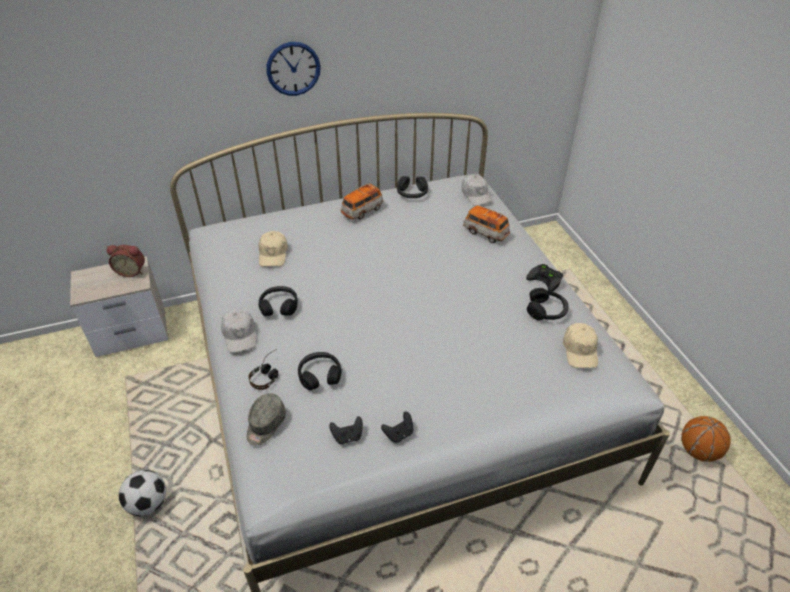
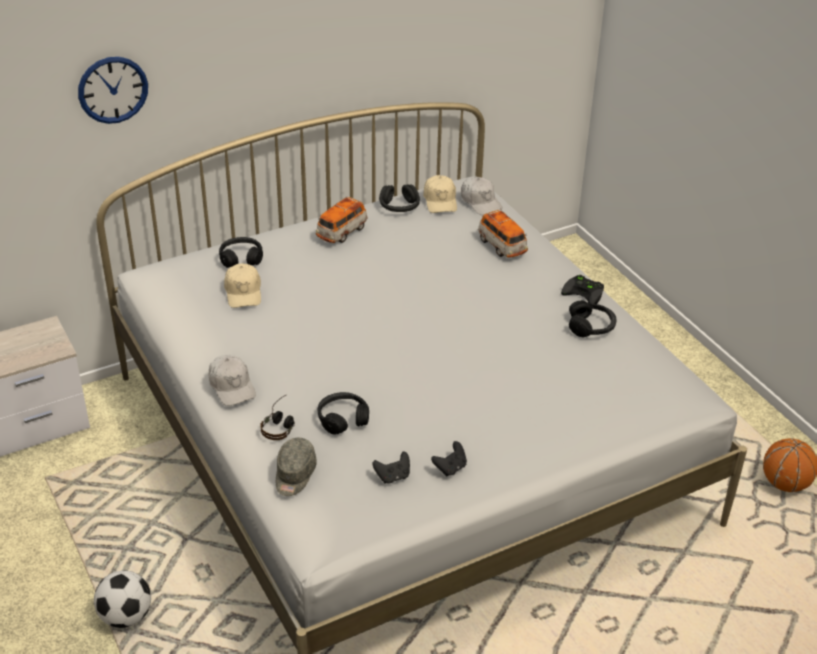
camera: 10 degrees left, 5 degrees down
(131, 271) = (43, 335): alarm clock -> none
(279, 306) = (270, 351): black headphones -> black headphones (241, 258)
(293, 68) = (251, 61): wall clock -> wall clock (113, 90)
(485, 233) = (502, 246): toy car -> toy car turned 150 degrees counterclockwise
(580, 350) = (636, 364): beige cap -> beige cap (440, 201)

